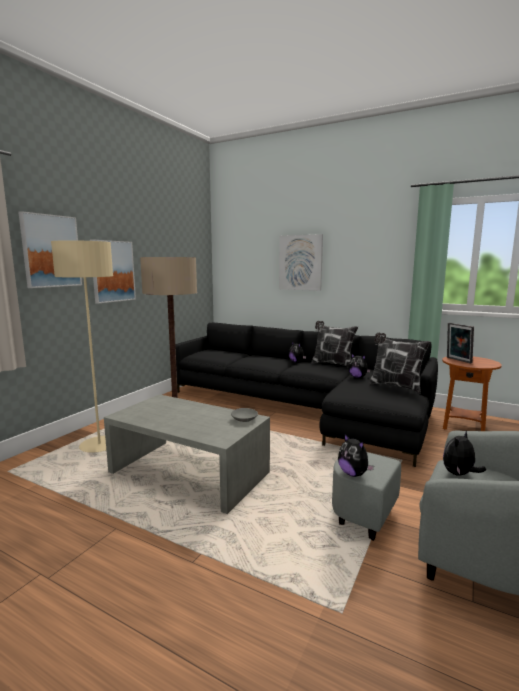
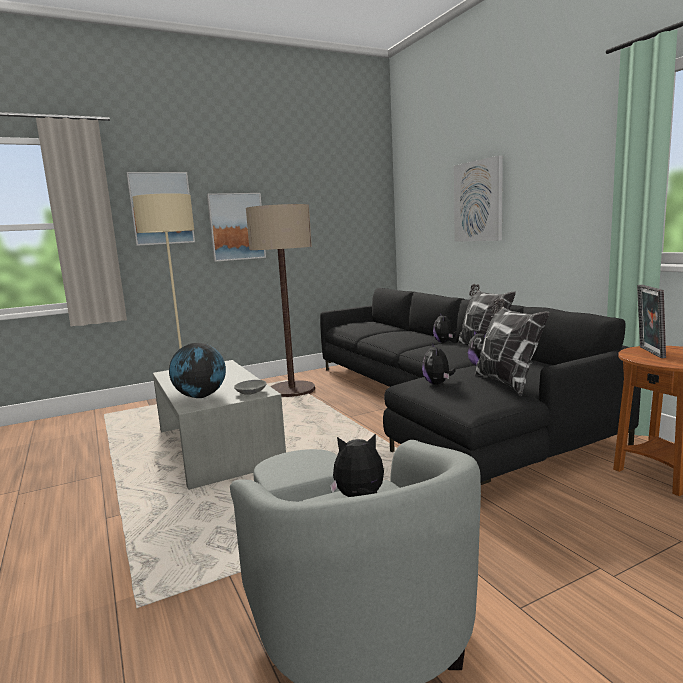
camera: 35 degrees right, 0 degrees up
(209, 430) = (201, 396): none -> globe
(353, 474) = (269, 469): plush toy -> plush toy (438, 383)

